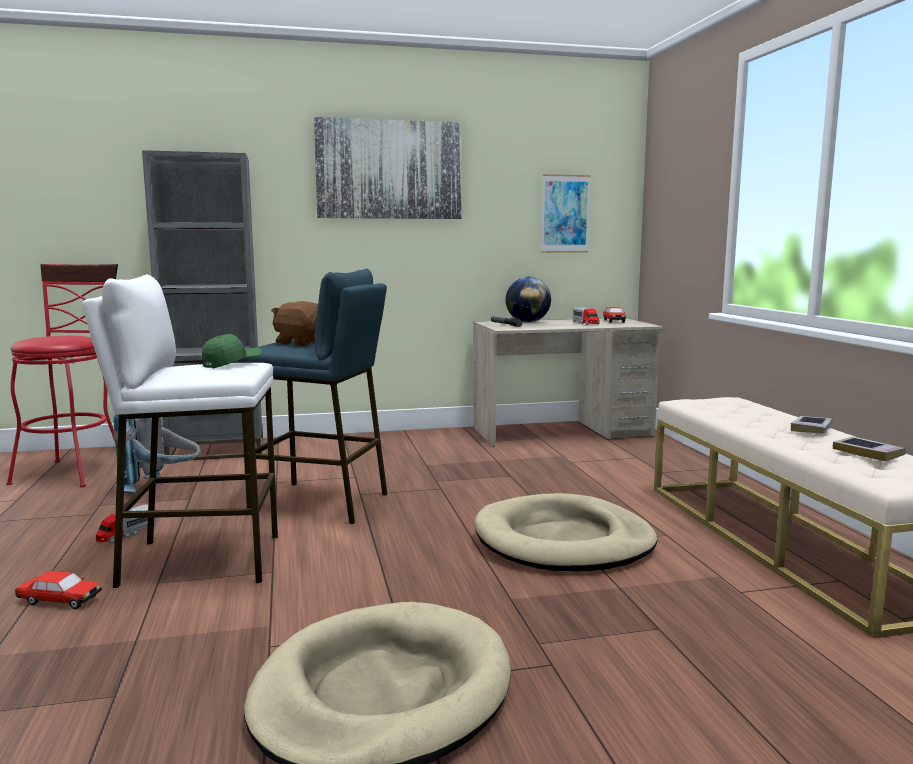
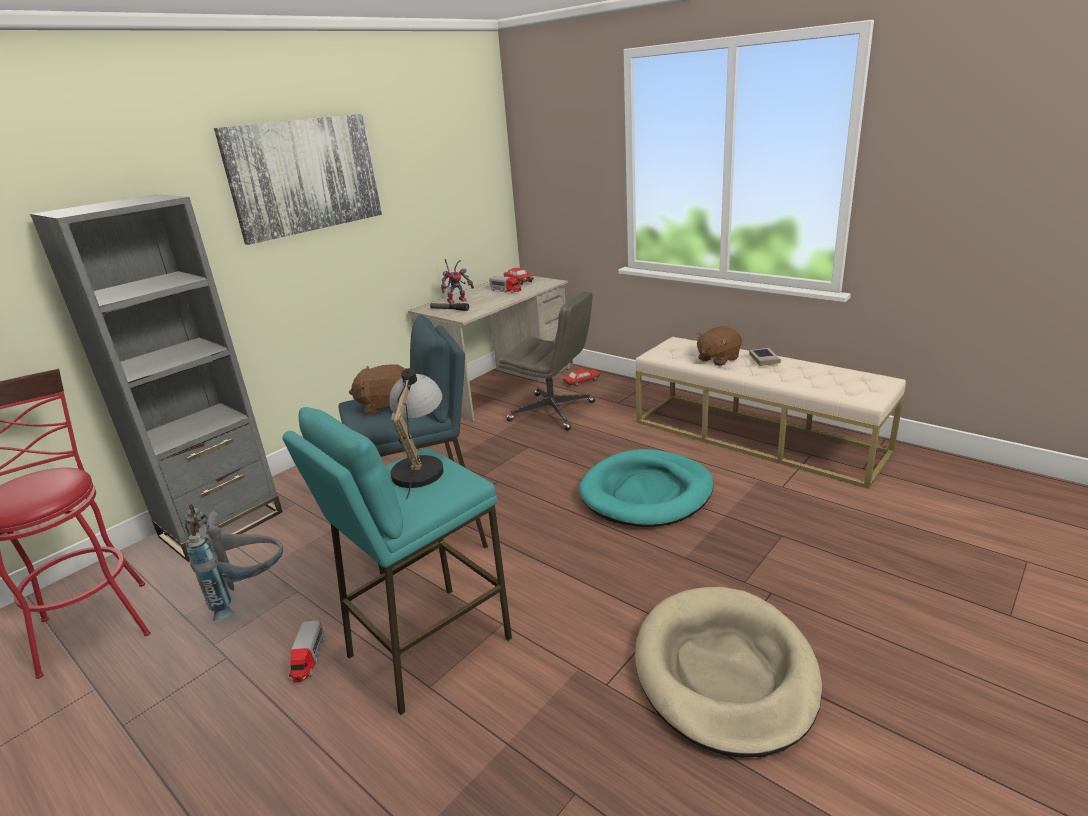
camera: 35 degrees left, 15 degrees up
(59, 600) = (374, 755): toy car -> toy car (581, 381)
(200, 561) = (427, 646): white stool -> turquoise stool
(232, 364) = (420, 466): green cap -> table lamp
(527, 322) = (458, 300): globe -> toy robot
(563, 541) = (646, 493): beige dog bed -> turquoise dog bed
(565, 214) = (459, 190): picture -> none
(579, 460) = (553, 412): none -> grey office chair
(750, 418) = (717, 359): none -> brown plush toy
(868, 453) = (822, 373): book -> none

